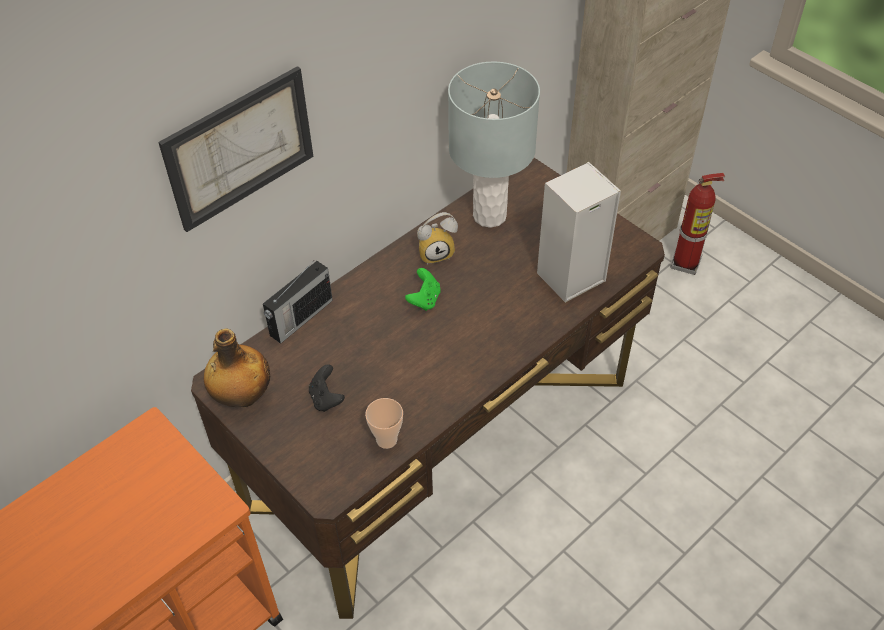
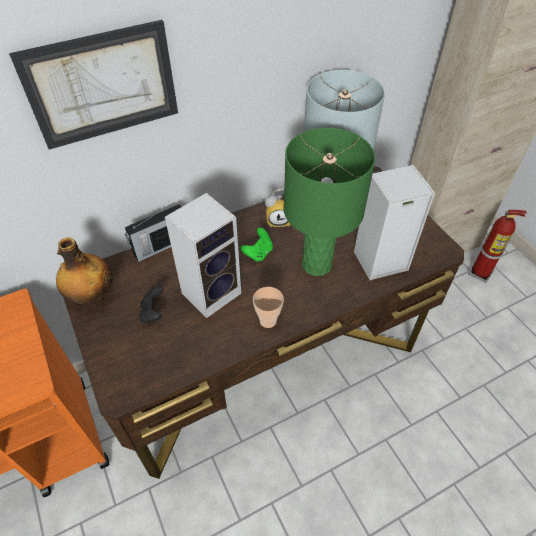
camera: 15 degrees right, 0 degrees up
(386, 357) = (212, 291): none -> speaker
(386, 439) = (185, 359): cup -> cup (268, 321)
(498, 299) = (316, 265): none -> green table lamp

